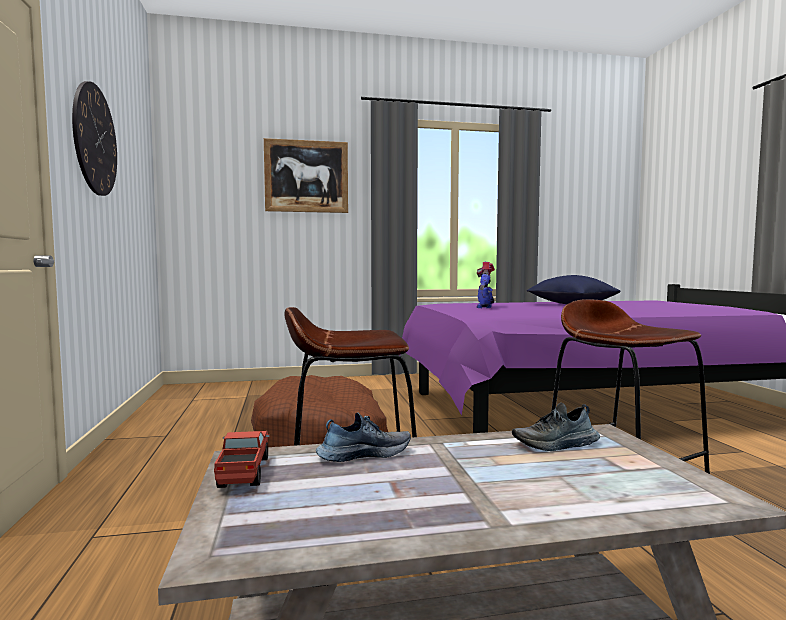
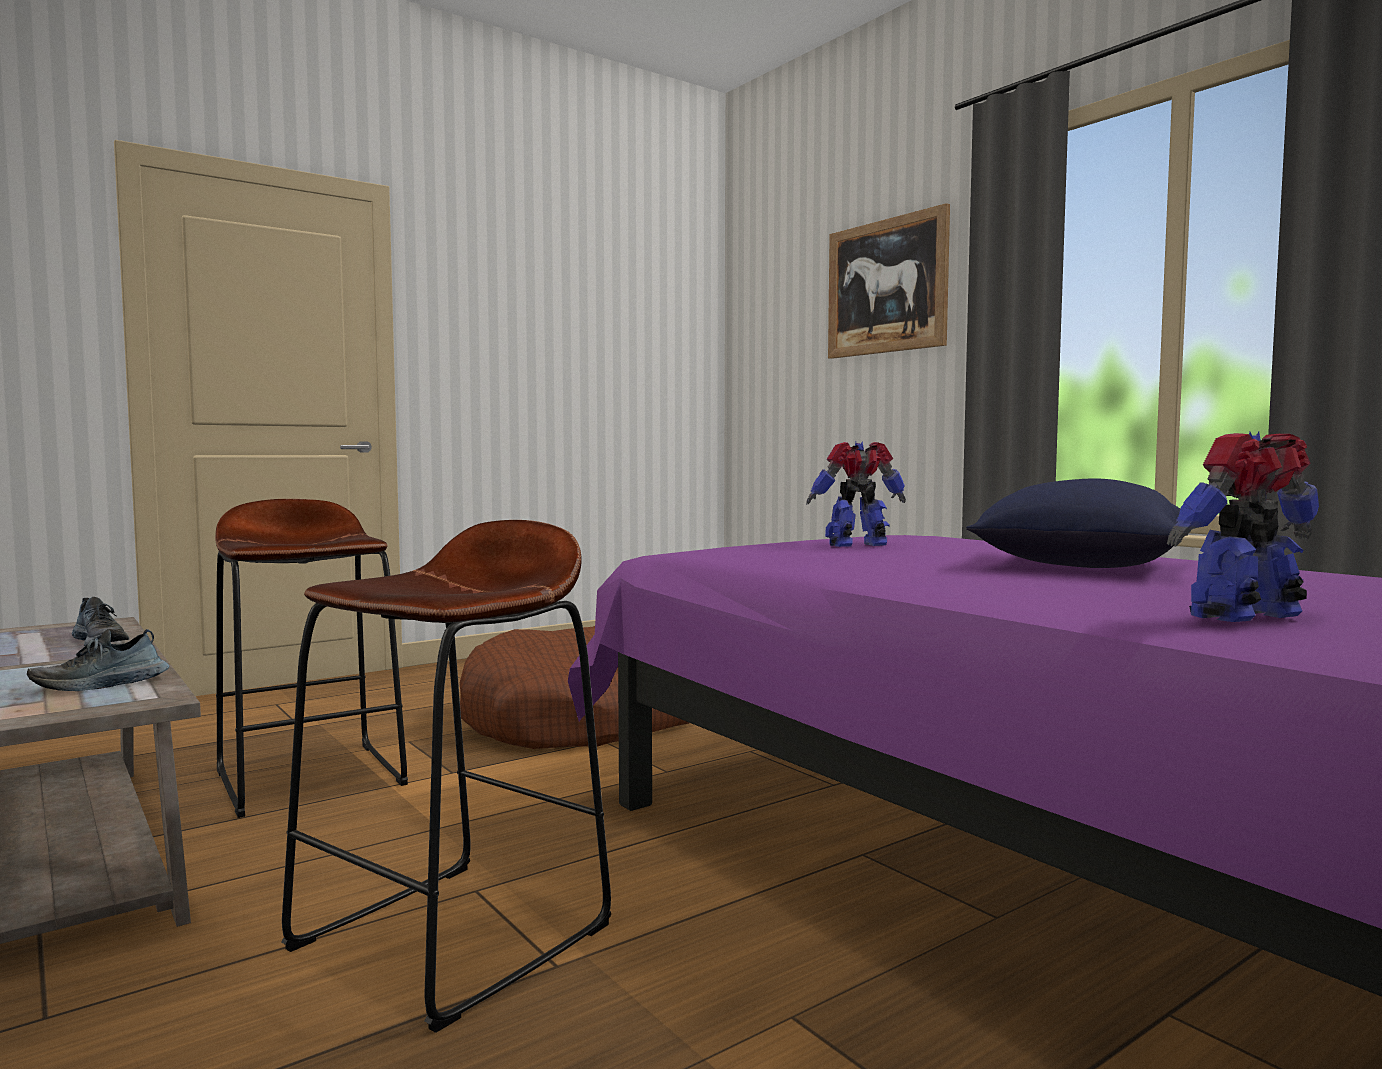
camera: 65 degrees right, 0 degrees up
(95, 140) = (514, 306): wall clock -> none
(244, 473) = (65, 627): toy truck -> none
(556, 445) = (101, 685): shoe -> shoe turned 90 degrees counterclockwise
(684, 308) = (1248, 617): none -> toy robot

